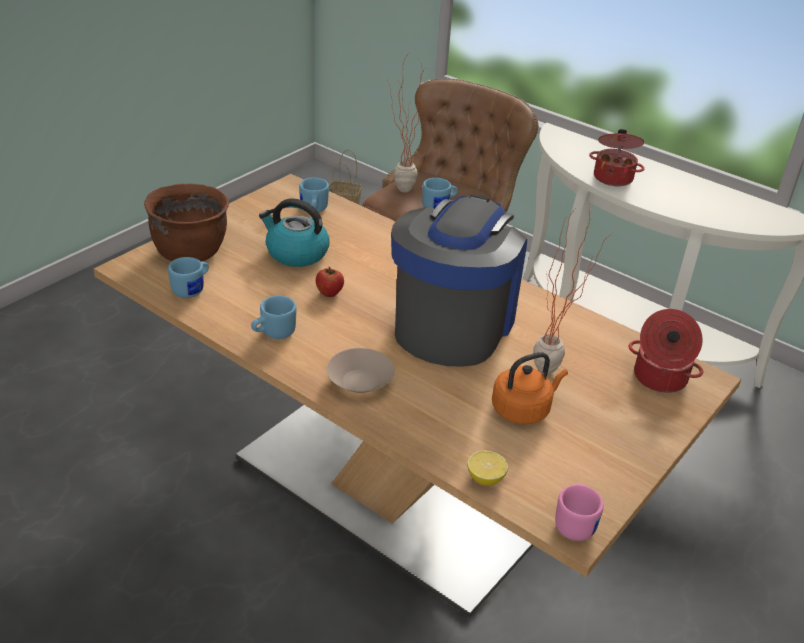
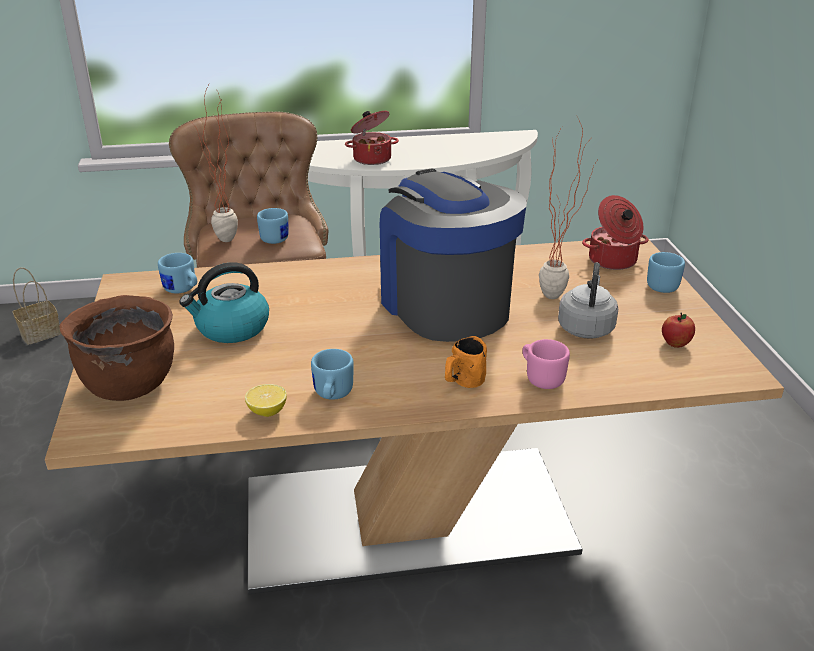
camera: 45 degrees left, 5 degrees down
(192, 289) = (191, 410): blue mug -> blue mug (660, 284)
(329, 293) = (318, 339): apple -> apple (675, 344)
(359, 383) = (462, 383): beige bowl -> orange mug
(485, 478) = (647, 382): lemon -> lemon (267, 411)
(523, 409) = (586, 327): orange kettle -> grey kettle
(575, 523) = (733, 369): pink mug -> pink mug (541, 377)

